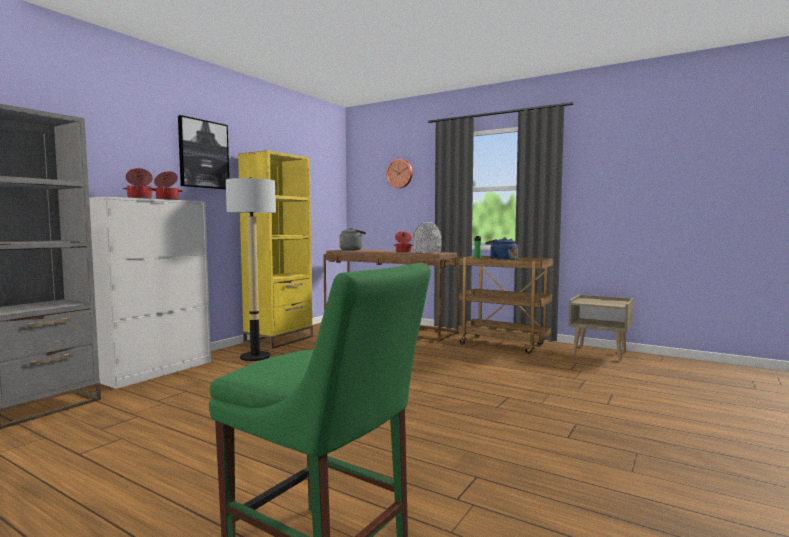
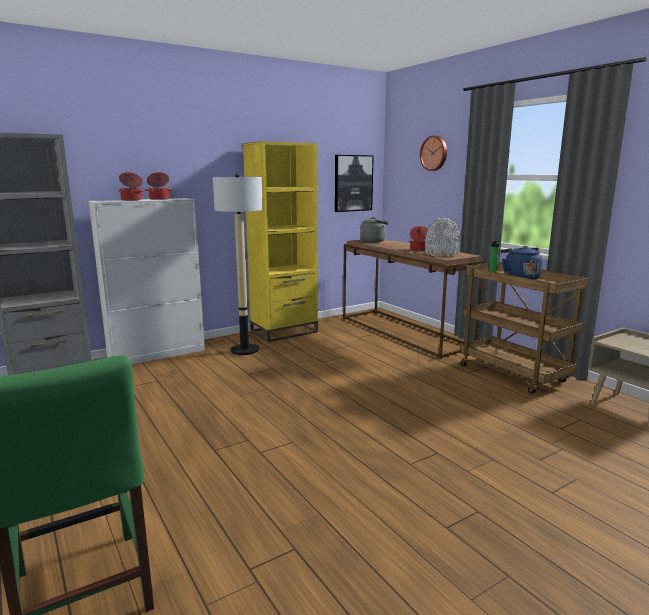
camera: 25 degrees right, 10 degrees up
(203, 154) = (204, 148): picture -> picture (353, 183)

